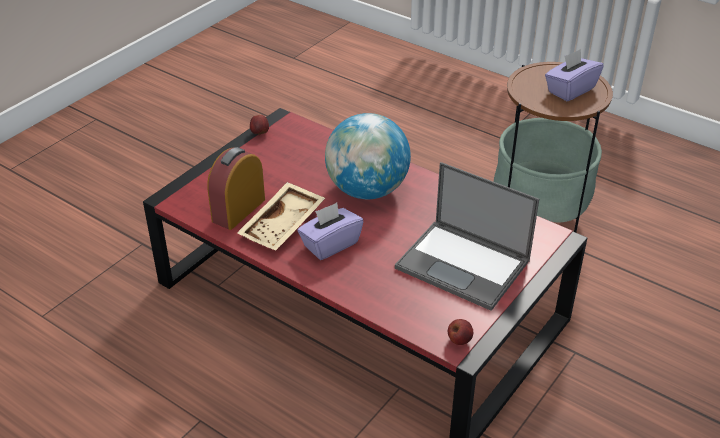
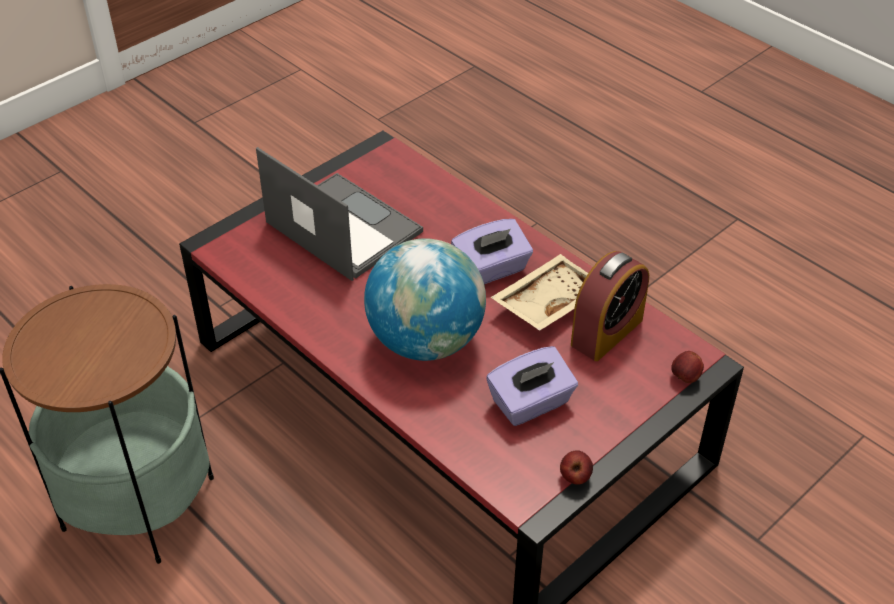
camera: 170 degrees left, 5 degrees up
(459, 340) = (382, 156): apple -> apple (685, 377)
(570, 90) = (75, 338): purple tissue box -> purple tissue box (531, 403)

